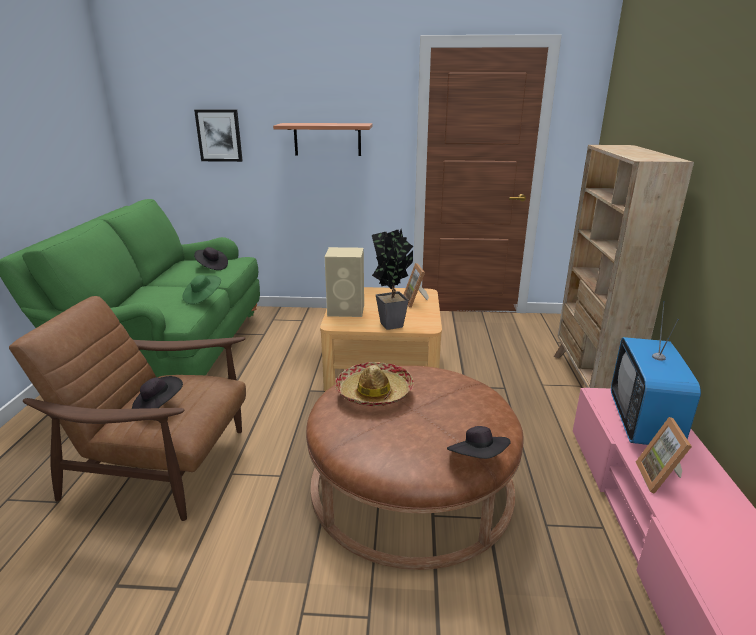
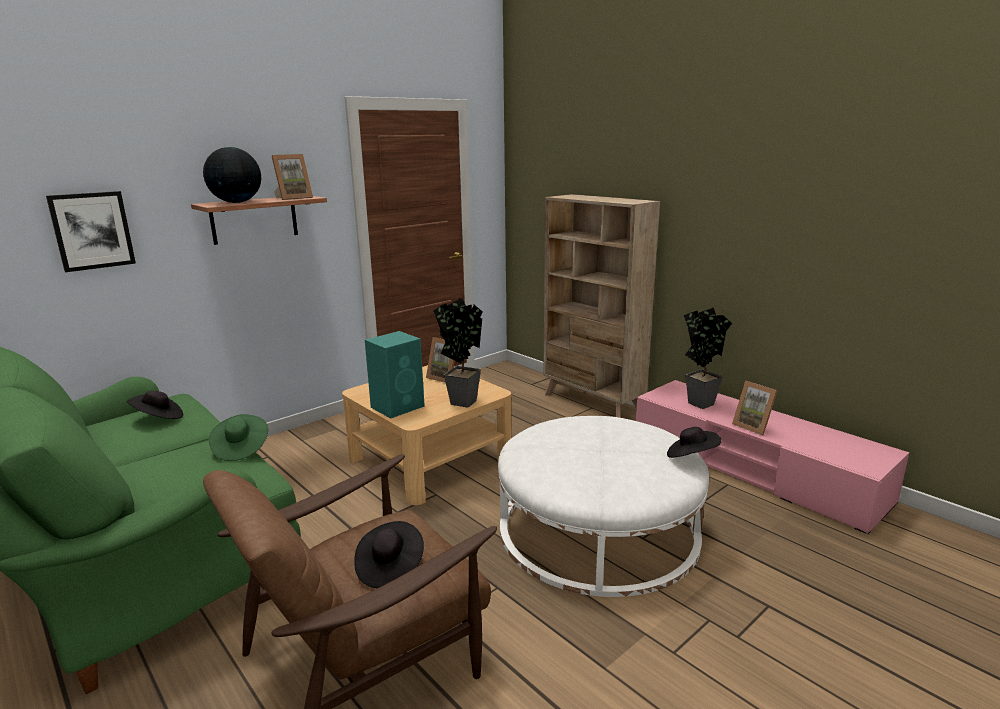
camera: 45 degrees left, 5 degrees down
(303, 124) = (236, 202): none -> globe
(347, 310) = (398, 406): beige speaker -> turquoise speaker
(348, 124) = (293, 198): none -> picture frame
(374, 392) = (555, 453): hat -> none
(411, 484) = (598, 528): brown ottoman -> white ottoman
(643, 423) = (699, 402): television -> potted plant

